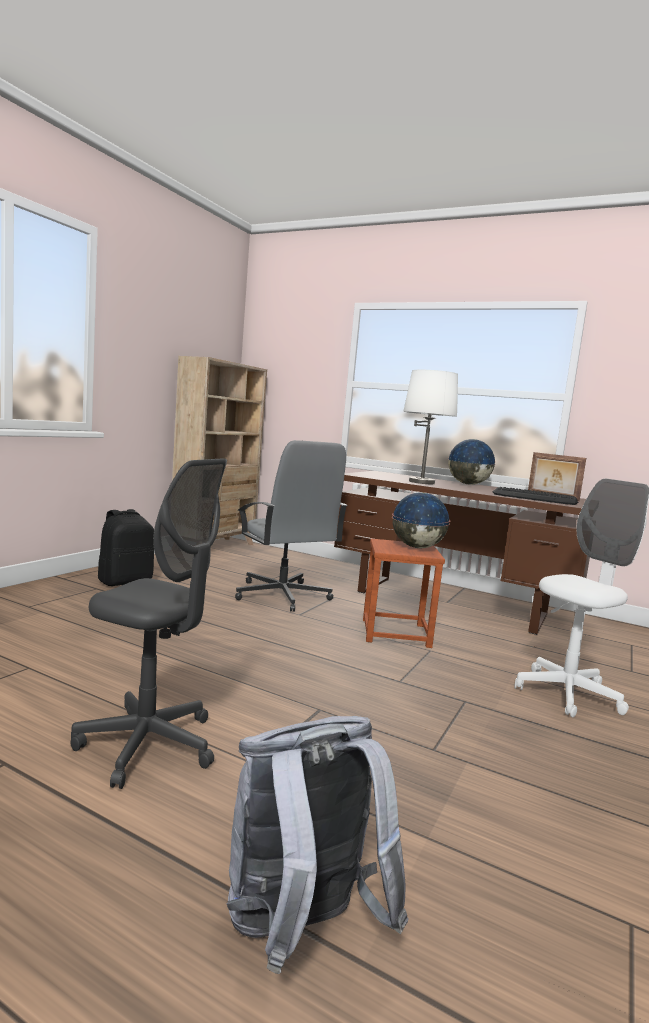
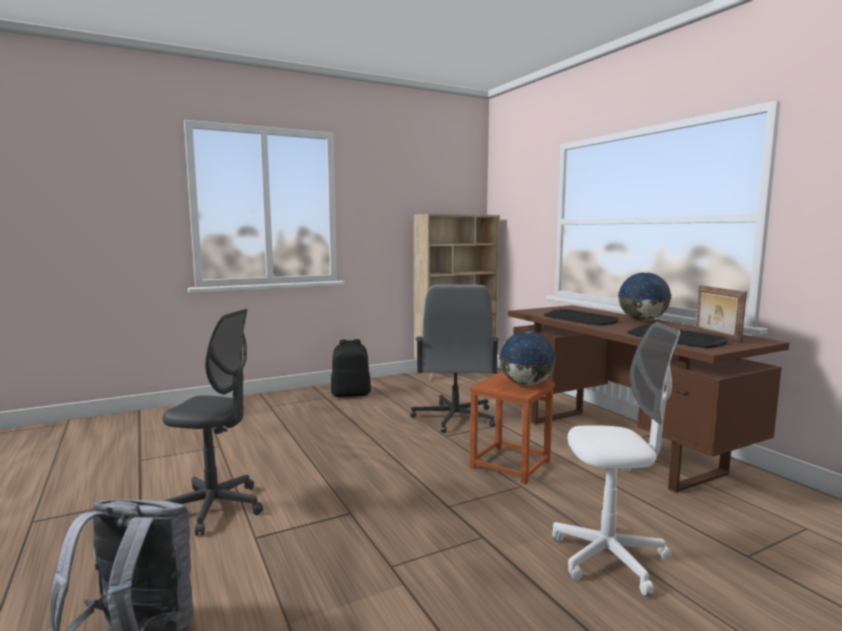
camera: 35 degrees right, 0 degrees up
(148, 745) = (215, 508): grey office chair -> grey office chair turned 45 degrees counterclockwise
(422, 482) = (579, 319): white table lamp -> keyboard

